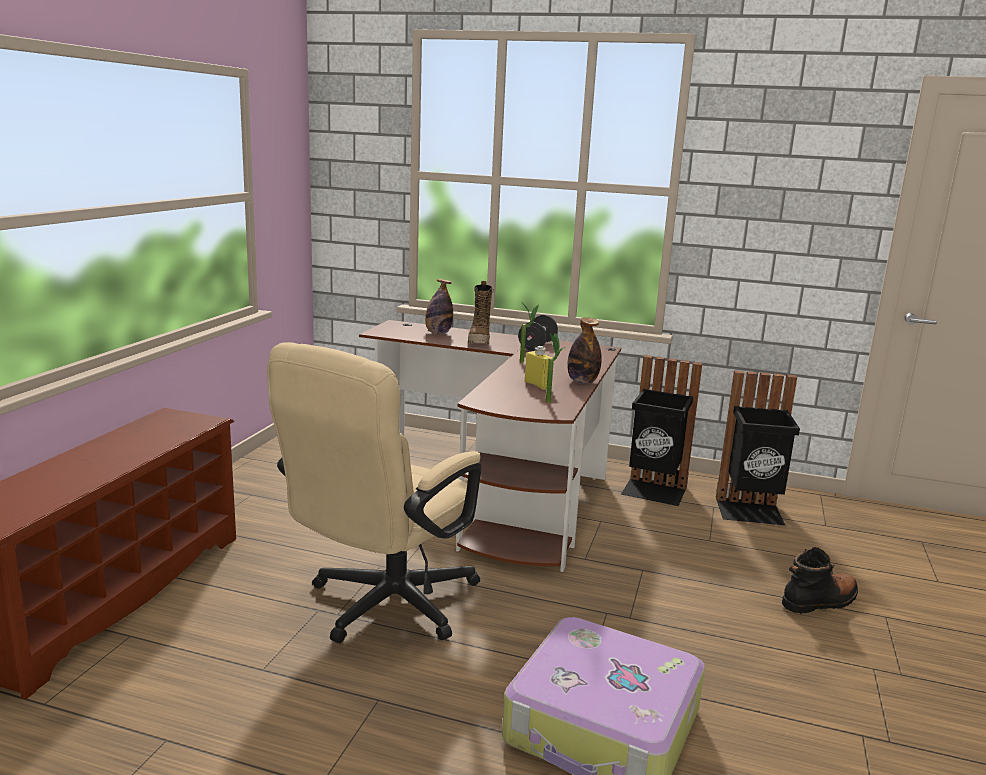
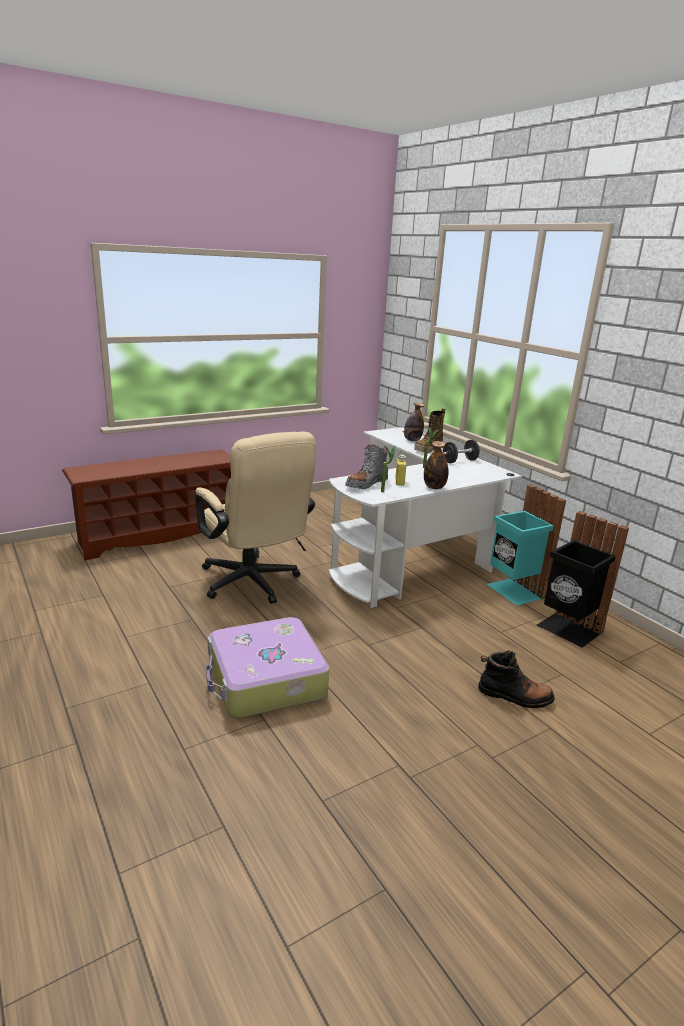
camera: 40 degrees right, 5 degrees up
(382, 607) = (253, 584): beige office chair -> beige office chair turned 105 degrees counterclockwise
(503, 488) = (412, 554): brown desk -> white desk
(512, 398) = (366, 484): none -> grey boot
(654, 492) = (514, 591): black trash can -> turquoise trash can

